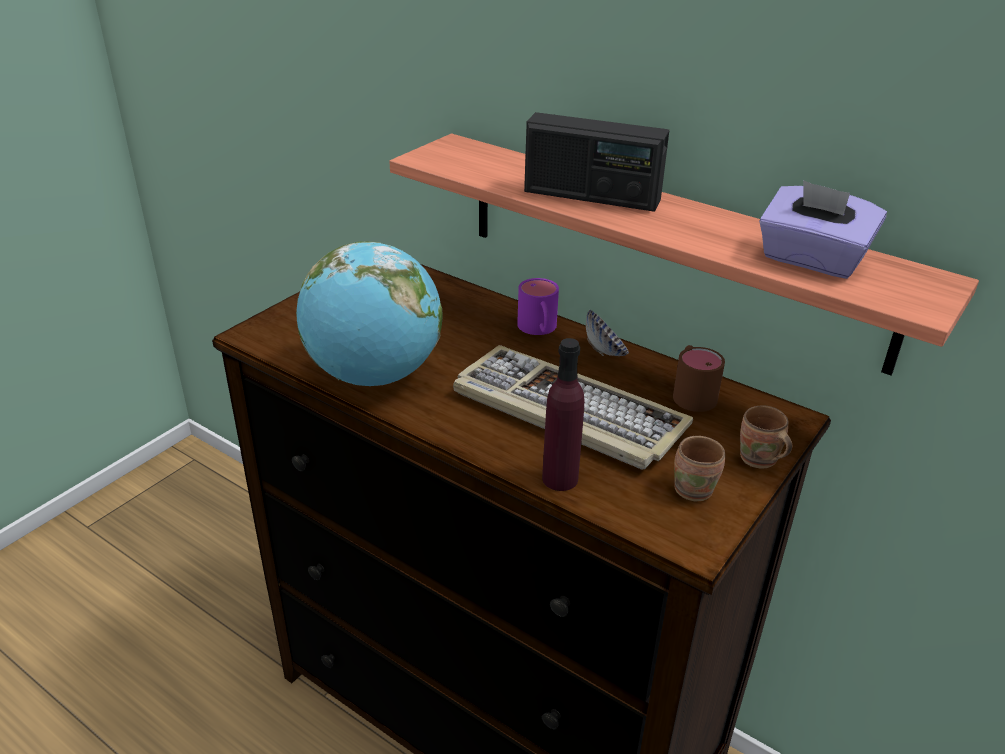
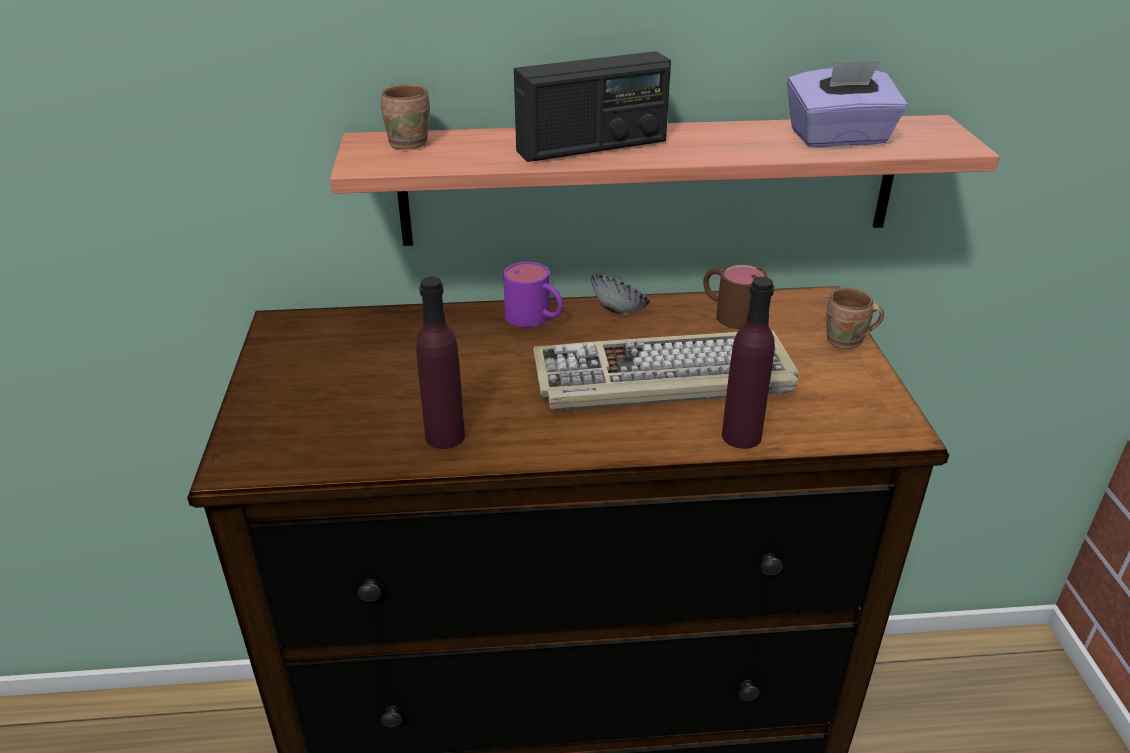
camera: 40 degrees left, 0 degrees up
(374, 375) = (445, 436): globe -> purple bottle
(695, 488) = (839, 387): brown mug -> brown mug (409, 142)

